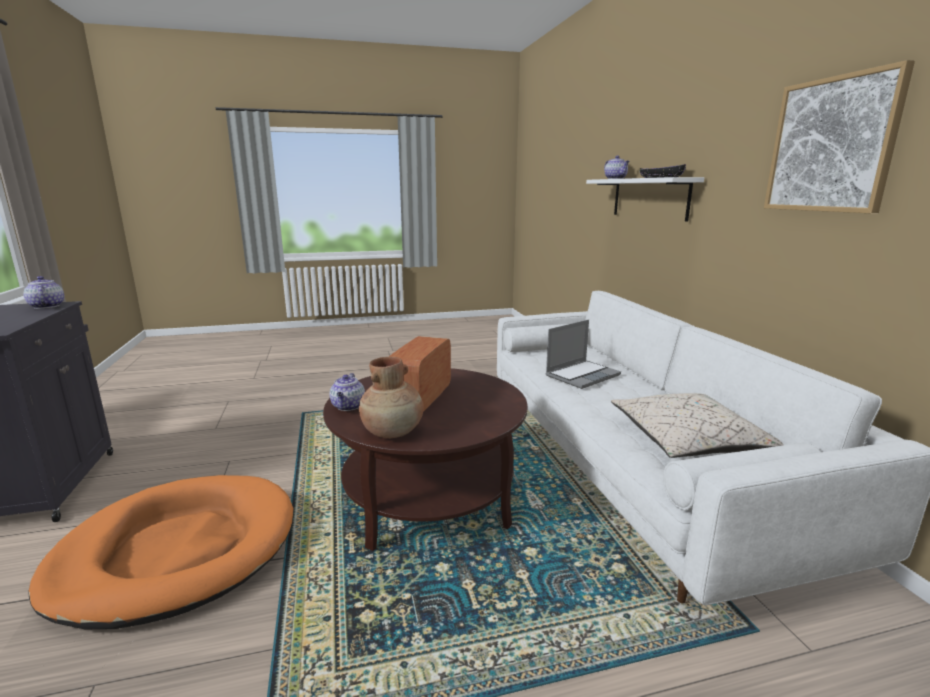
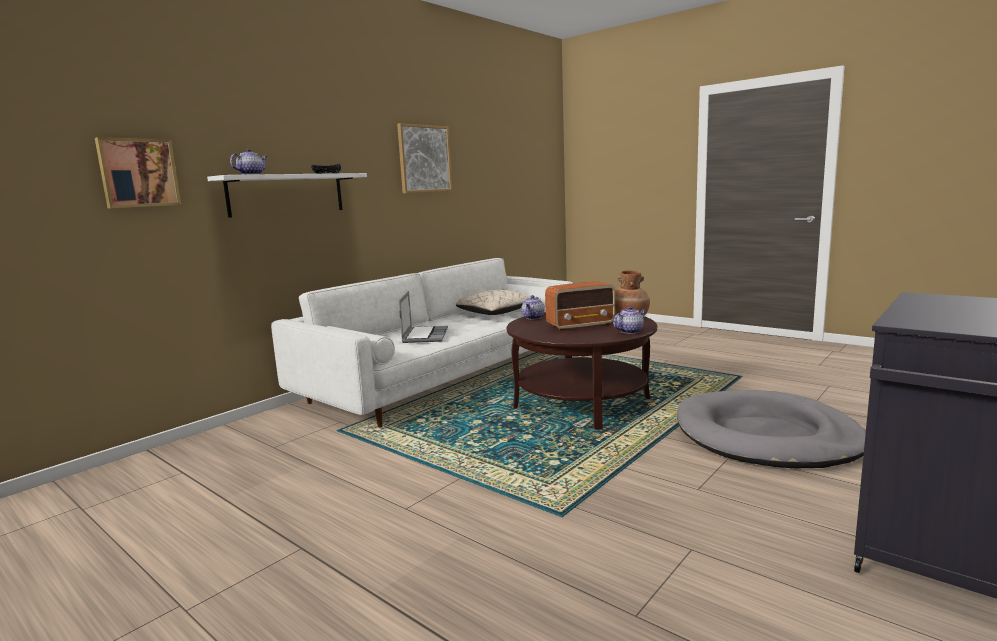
camera: 125 degrees left, 5 degrees down
(46, 306) = (917, 321): teapot -> teapot (533, 318)
(177, 552) = (766, 436): orange dog bed -> grey dog bed
(582, 375) = (424, 336): laptop -> laptop turned 75 degrees clockwise
(588, 177) = (138, 173): none -> picture

